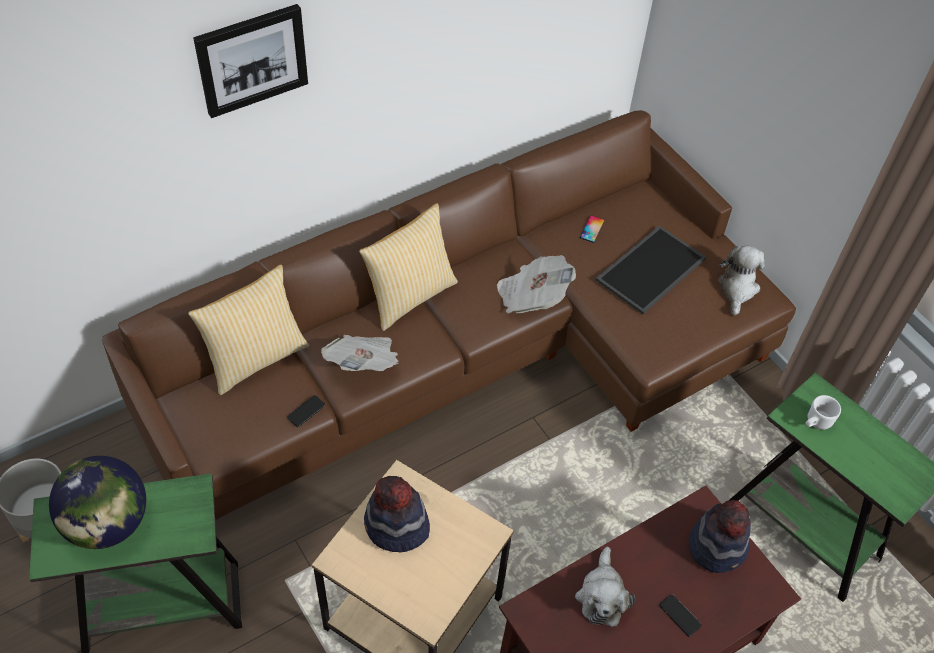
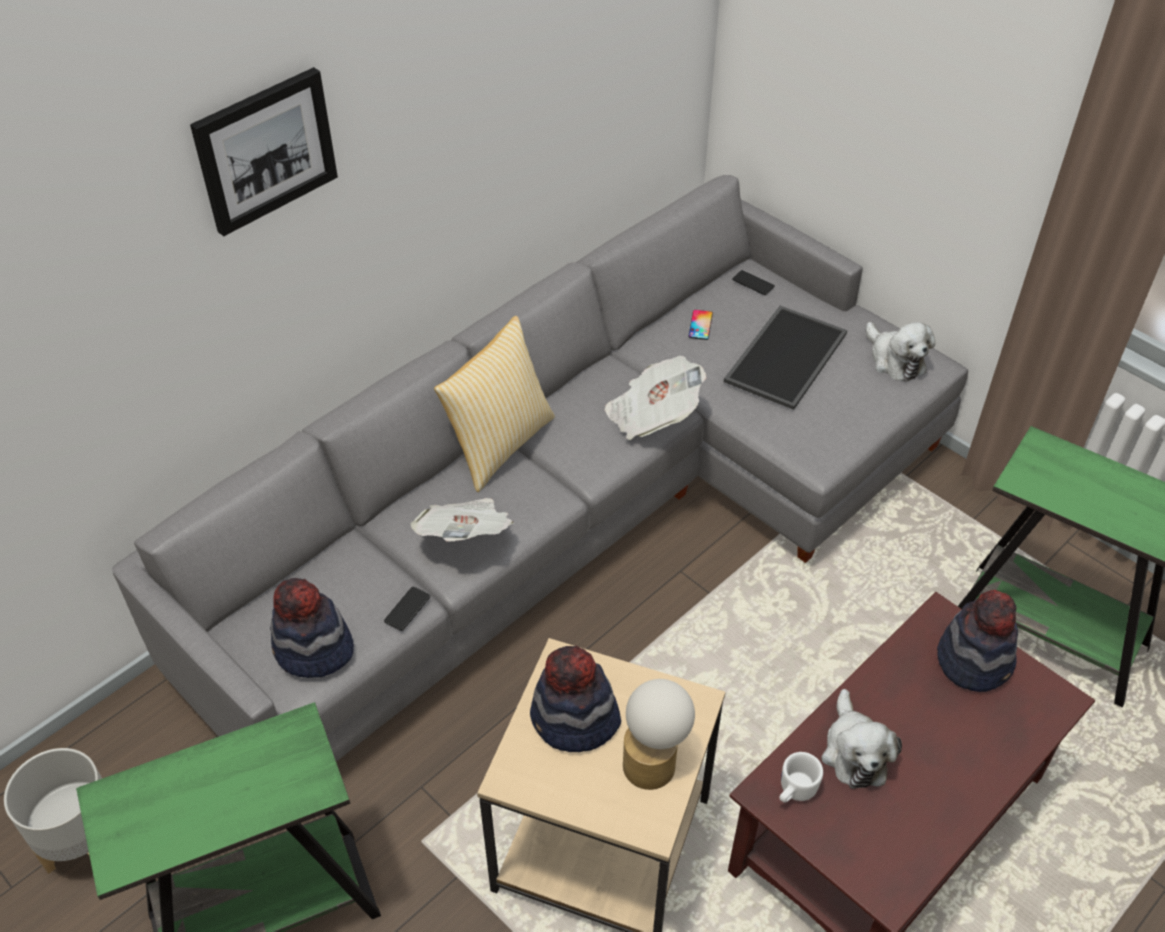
camera: 10 degrees left, 5 degrees down
(108, 523) = (190, 797): globe -> none
(230, 428) = (313, 650): none -> hat
(255, 358) = (322, 557): pillow -> none
(445, 571) = (655, 761): none -> table lamp
(475, 350) = (585, 506): brown sofa -> grey sofa
(680, 615) = (958, 753): phone -> phone (753, 283)
(737, 289) = (894, 360): plush toy -> plush toy turned 150 degrees clockwise
(815, 422) = (1052, 482): white mug -> white mug (794, 791)

